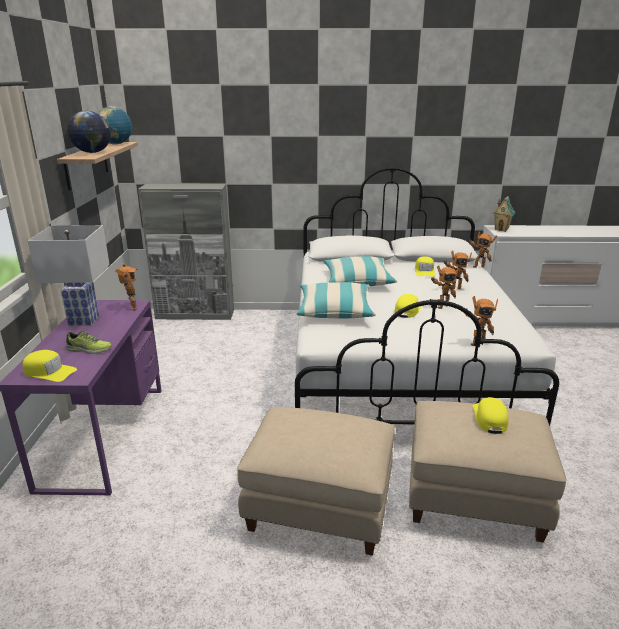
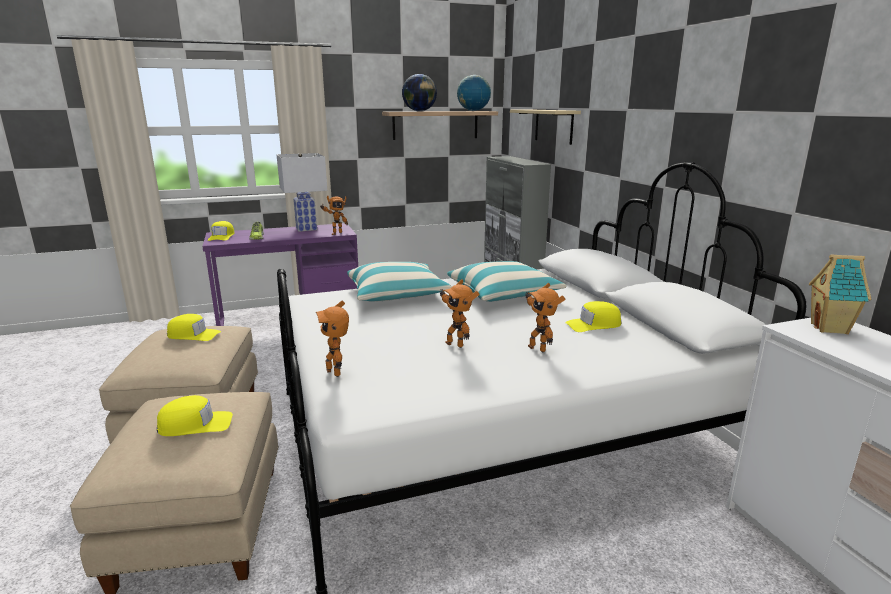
camera: 70 degrees right, 5 degrees down
(221, 151) = (553, 126): none -> beige shelf
(407, 310) = (424, 326): yellow cap -> yellow cap (193, 335)
(478, 266) = (683, 361): toy robot -> none

